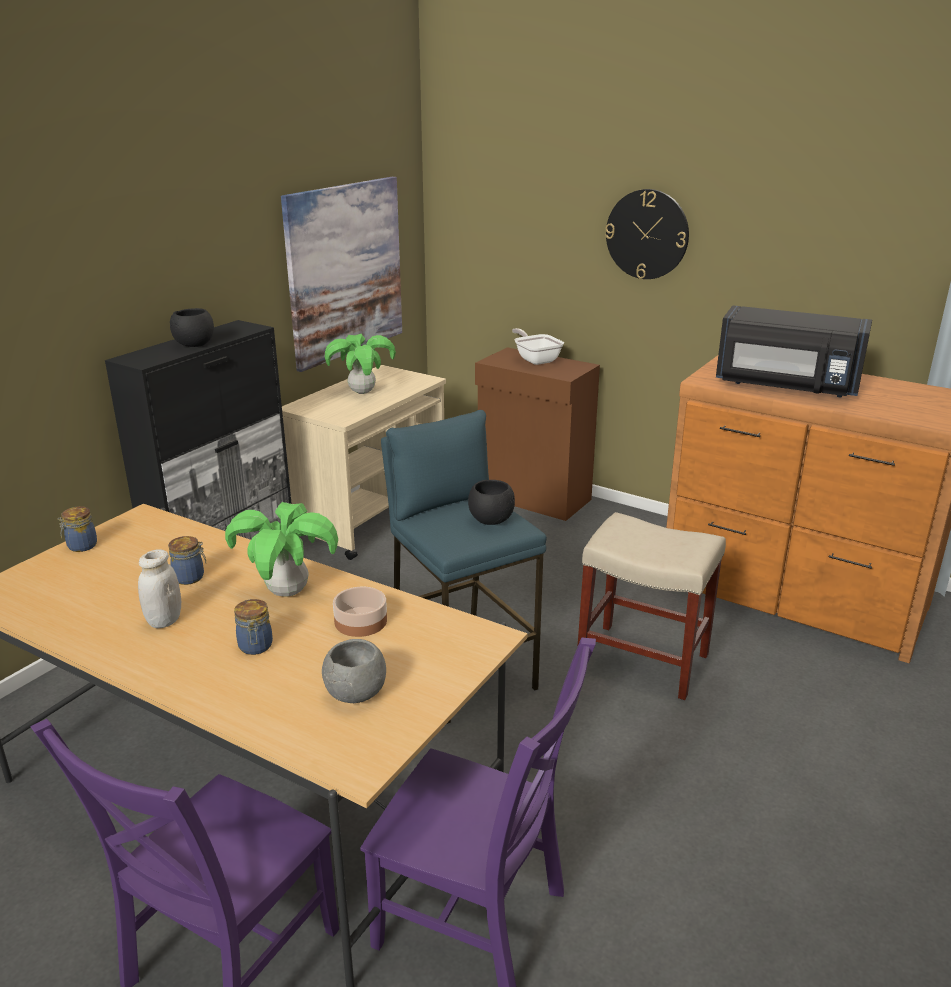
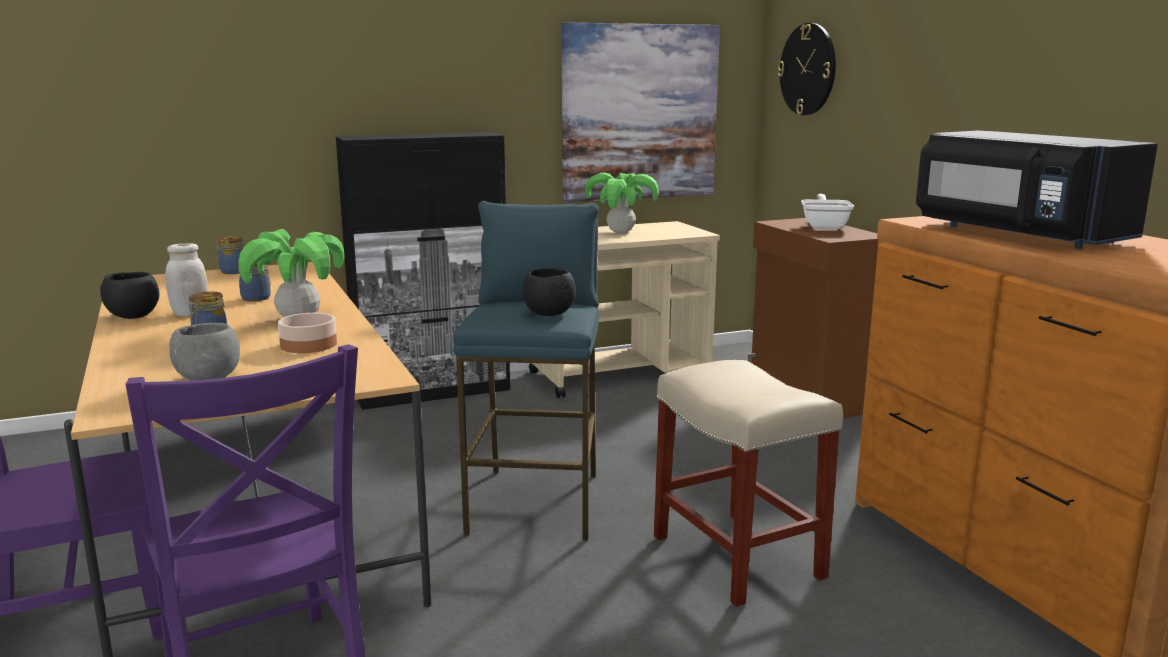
camera: 35 degrees right, 10 degrees down
(195, 345) = (417, 136): black bowl -> black bowl (133, 316)
(647, 234) = (951, 70): wall clock -> wall clock (808, 69)

